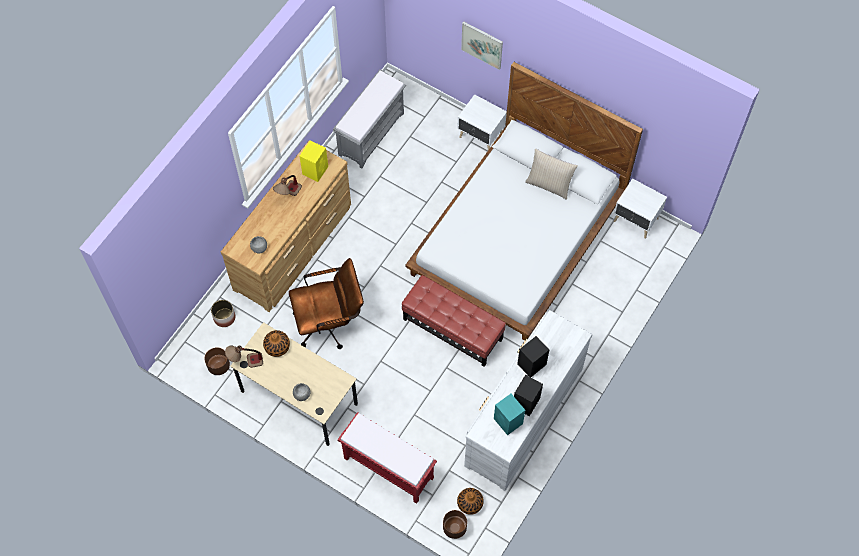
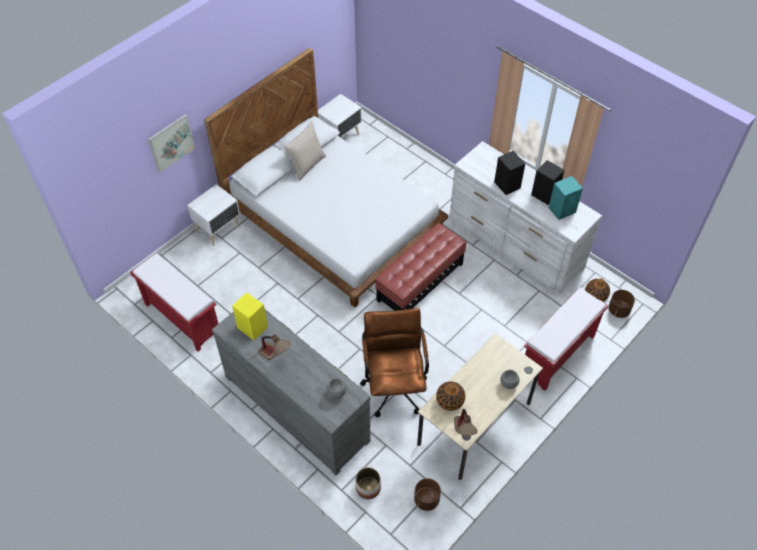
camera: 80 degrees left, 10 degrees down
(294, 246) = (297, 407): brown dresser -> grey dresser
(371, 133) = (181, 318): grey bench -> red bench

